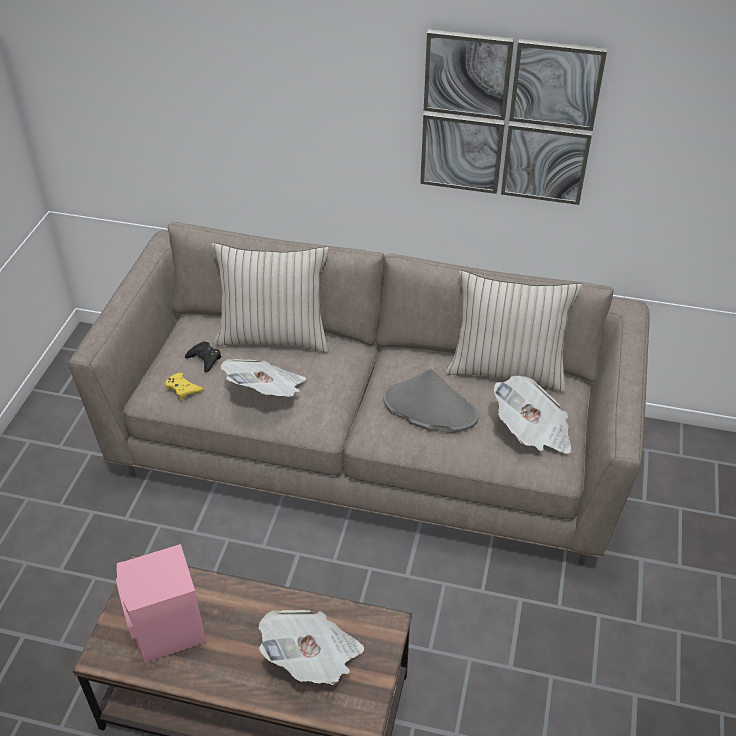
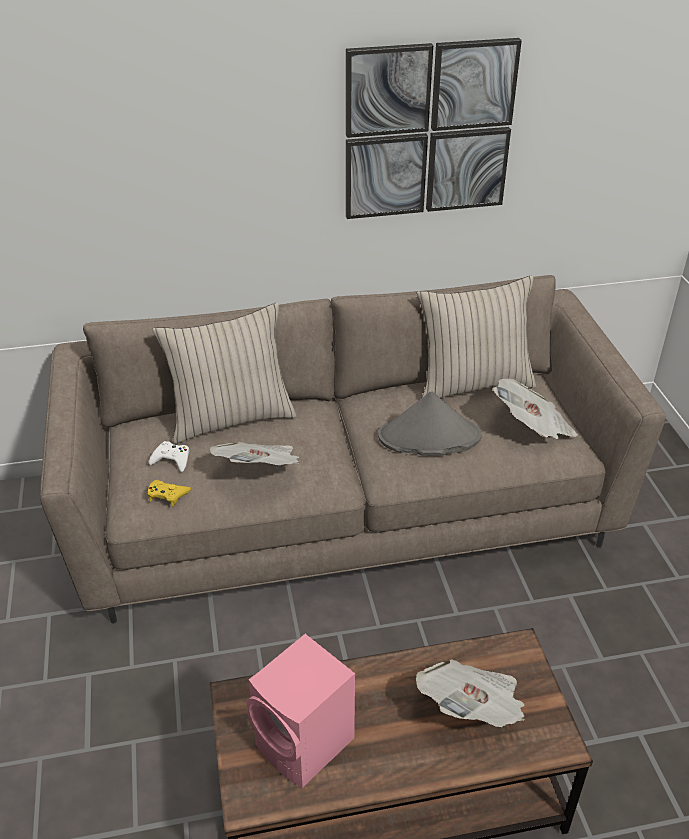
camera: 25 degrees left, 5 degrees down
(205, 359) = (172, 460): black game controller -> white game controller

